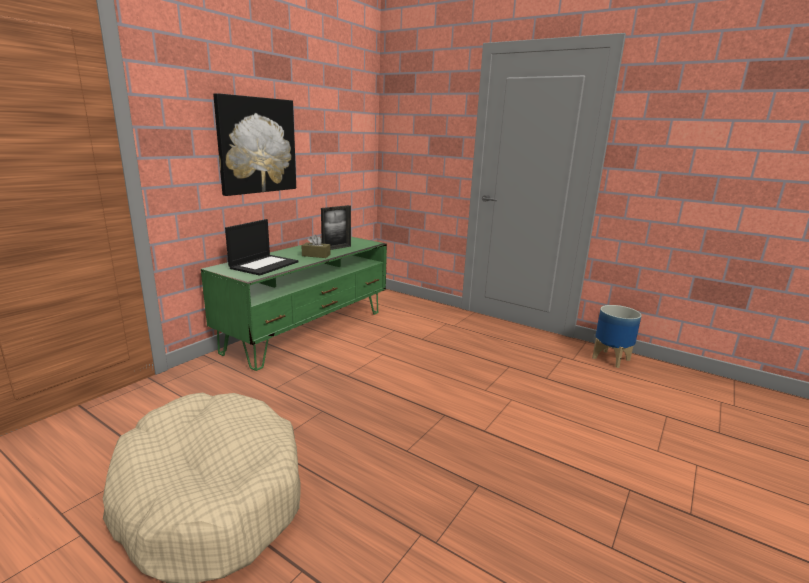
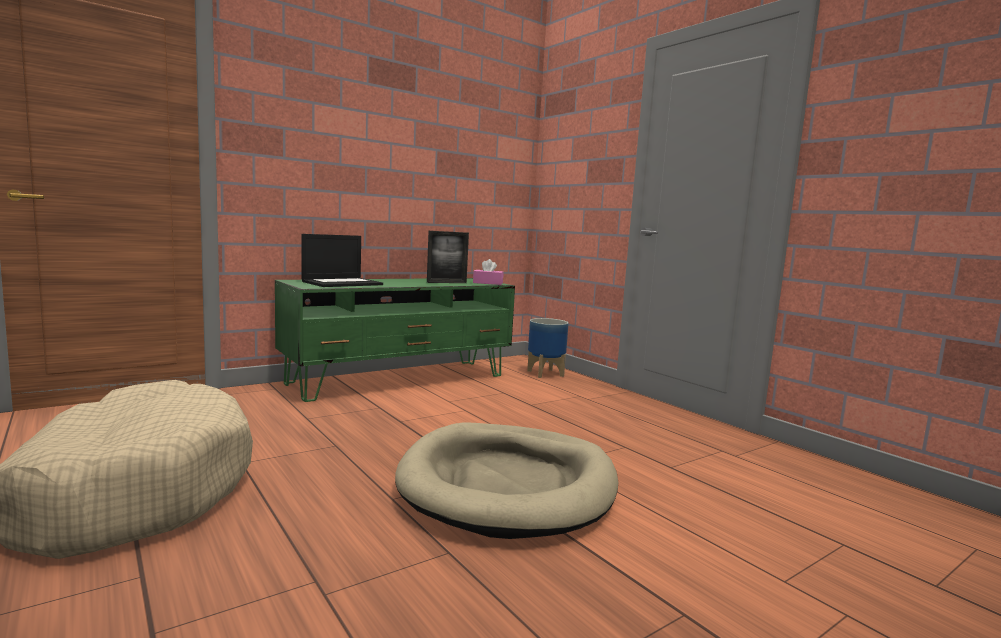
camera: 20 degrees right, 10 degrees down
(256, 145) = (362, 156): picture -> none
(316, 255) = (413, 284): brown tissue box -> none
(365, 243) = (488, 283): none -> pink tissue box
(467, 418) = (508, 484): none -> beige dog bed
(611, 359) = (803, 465): planter -> planter (545, 373)

